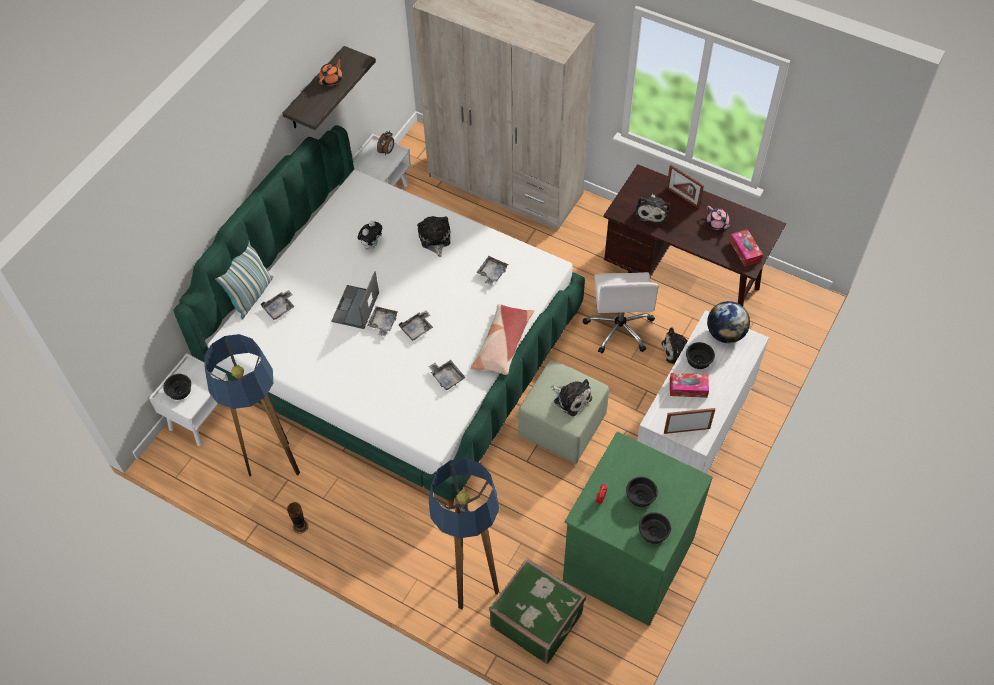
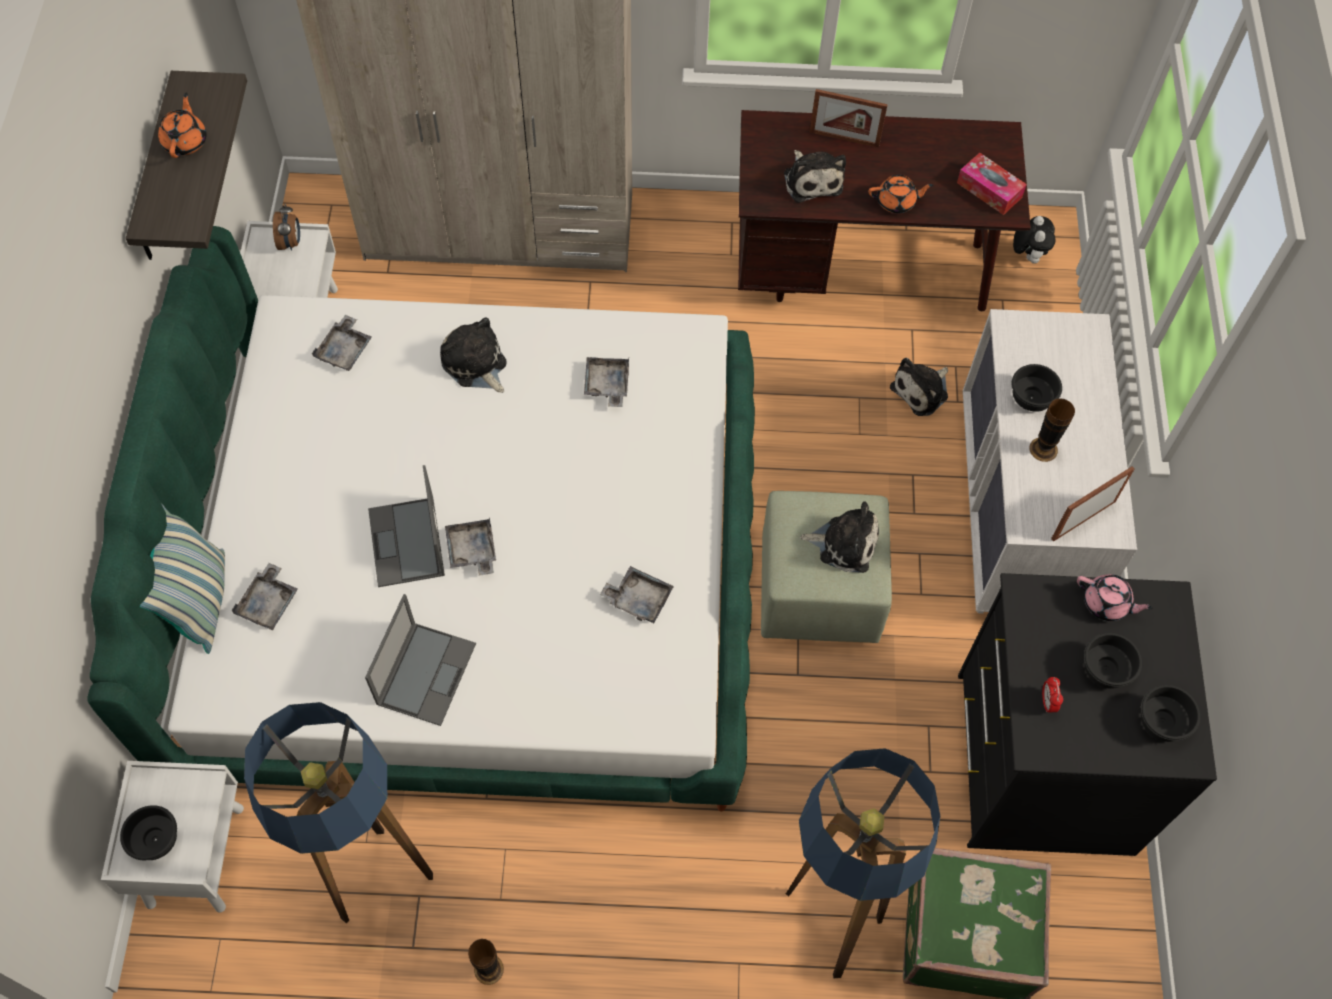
camera: 30 degrees left, 5 degrees up
(331, 368) = (426, 672): none -> laptop
(371, 244) = (370, 418): plush toy -> plush toy (1028, 255)
(417, 329) = (537, 535): grey tray -> grey tray (345, 350)
(502, 344) = (697, 501): pillow -> none
(619, 328) = (813, 391): white office chair -> none
(626, 558) = (1040, 762): green dresser -> black dresser
(688, 388) = (1043, 449): tissue box -> vase
(690, 239) = (896, 202): none -> orange teapot
(717, 224) = (922, 162): pink teapot -> pink teapot (1106, 603)
(725, 333) = (1043, 335): globe -> none

